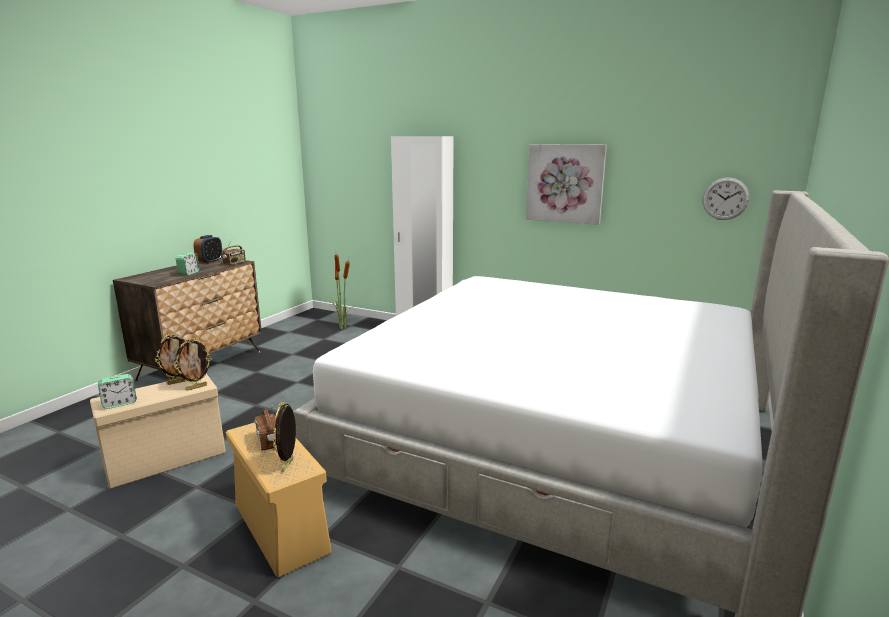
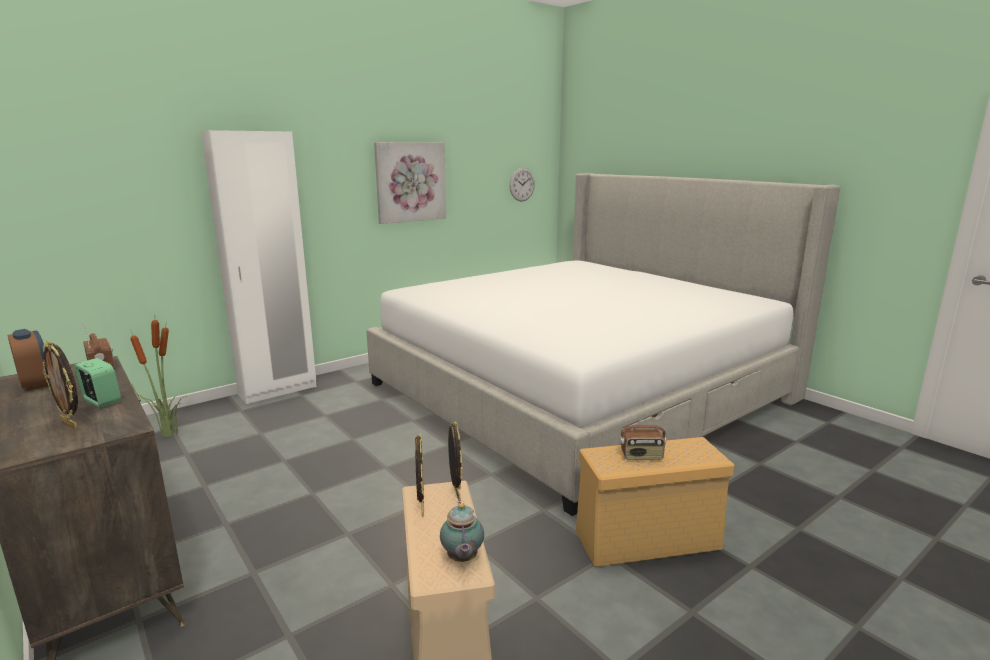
camera: 65 degrees left, 0 degrees up
(119, 403) = (462, 559): alarm clock -> teapot
(288, 465) = (692, 450): picture frame -> picture frame (71, 424)

